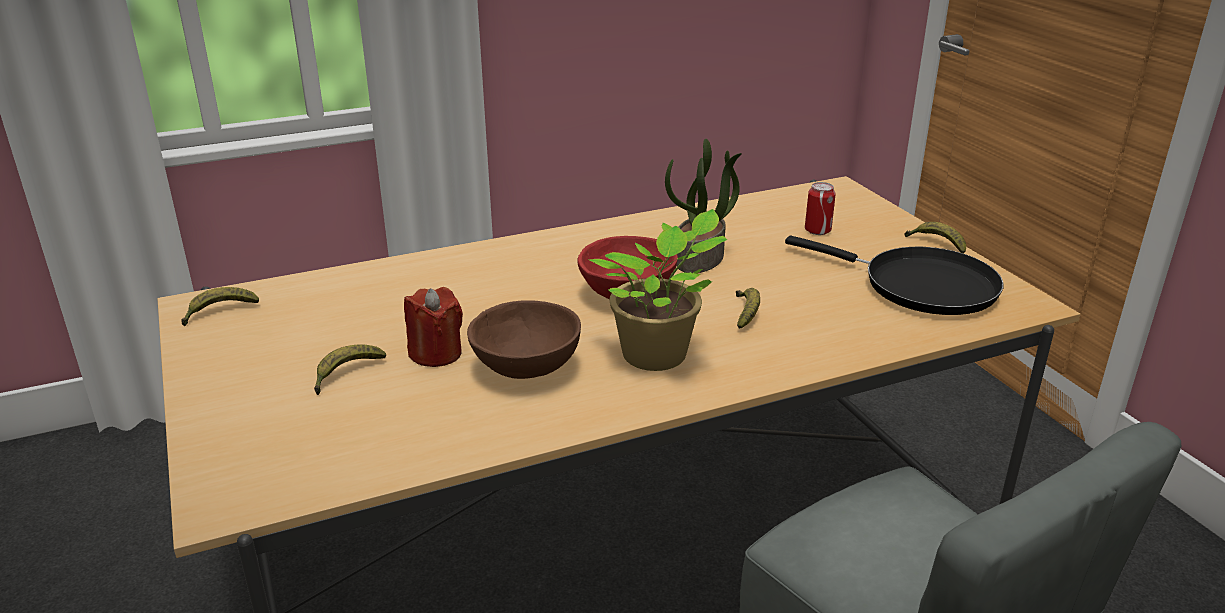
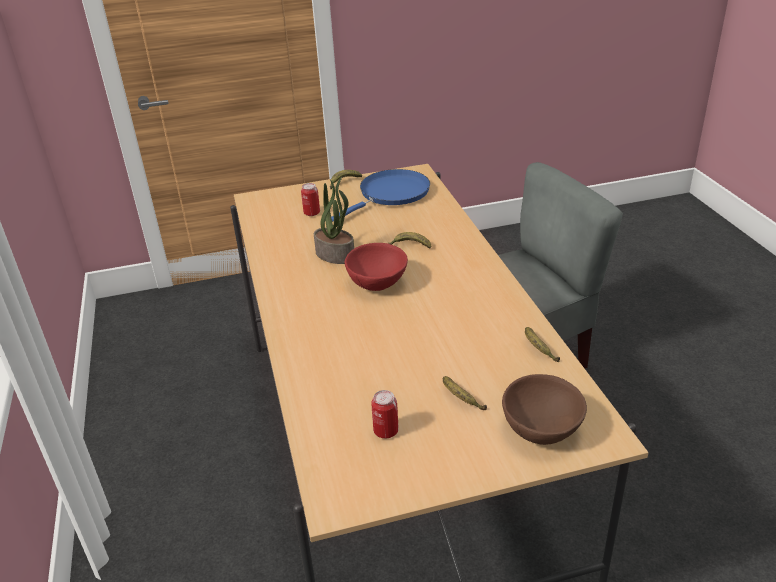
camera: 80 degrees left, 5 degrees up
(219, 312) = (352, 484): banana -> banana (538, 349)
(299, 325) = (386, 431): none -> can
(436, 354) = (438, 360): red candle -> none
(526, 371) = (463, 323): brown bowl -> brown bowl (542, 430)
(659, 356) = (453, 277): potted plant -> none
(920, 286) = (391, 194): black frying pan -> blue frying pan

